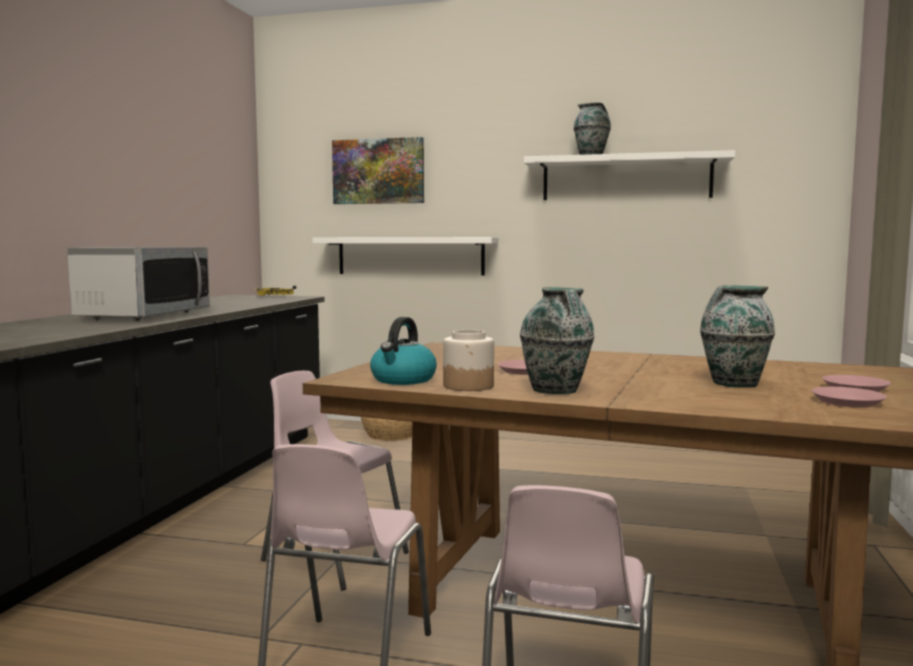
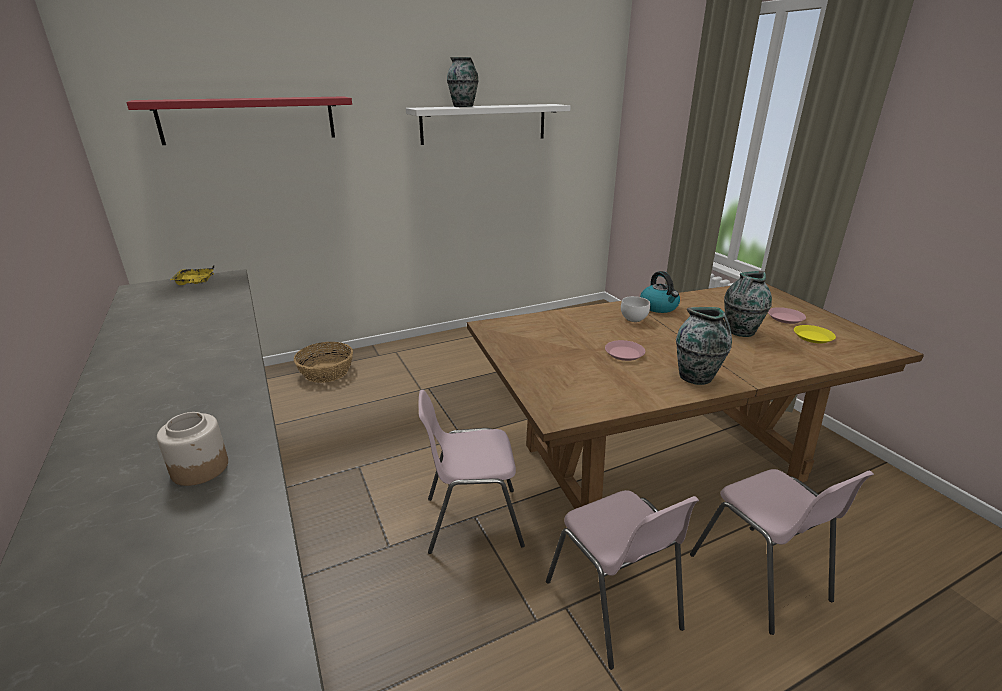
camera: 40 degrees left, 20 degrees up
(144, 315) = (188, 381): microwave -> none
(378, 171) = (249, 119): picture -> red shelf
(403, 380) = (593, 398): kettle -> kettle (659, 307)
(410, 256) = (300, 206): white shelf -> none
(469, 386) = (646, 391): jar -> jar (200, 468)
(612, 360) = (632, 318): none -> white bowl
(847, 402) = (813, 337): pink plate -> yellow plate

